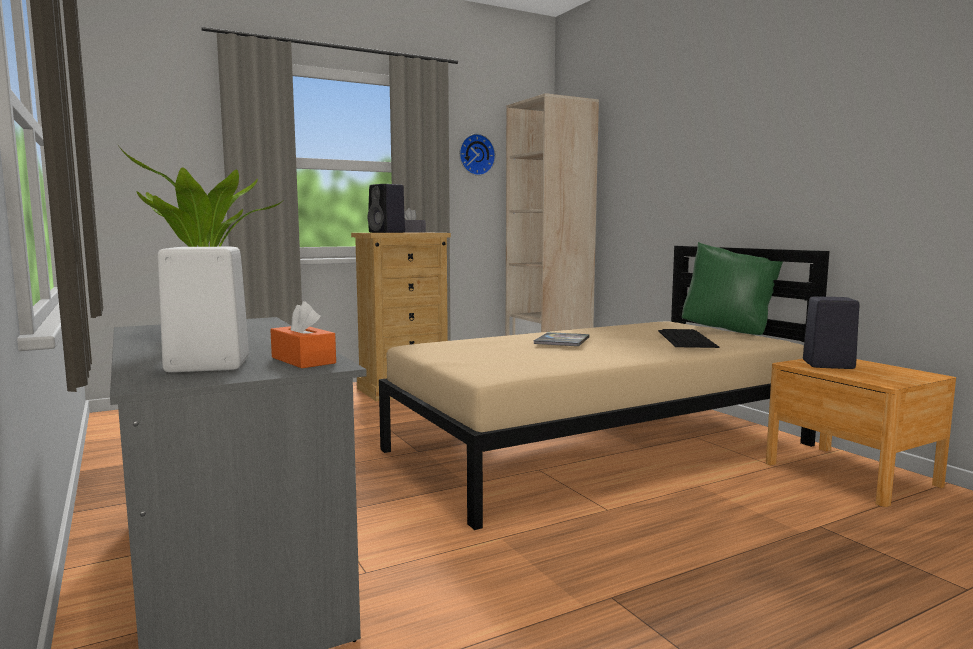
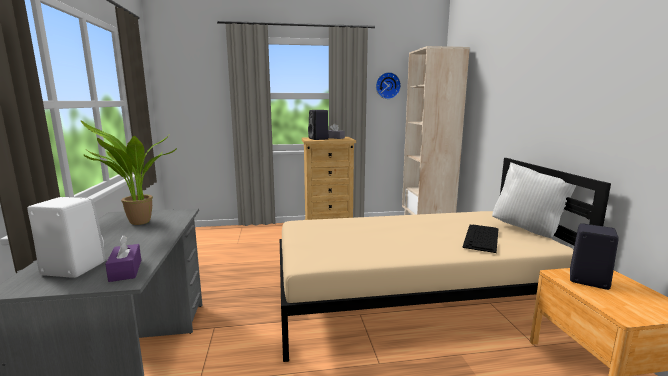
camera: 20 degrees right, 5 degrees up
(303, 360) = (125, 270): orange tissue box -> purple tissue box
(562, 340) = (391, 228): book -> none
(728, 331) = (528, 229): green pillow -> white pillow

